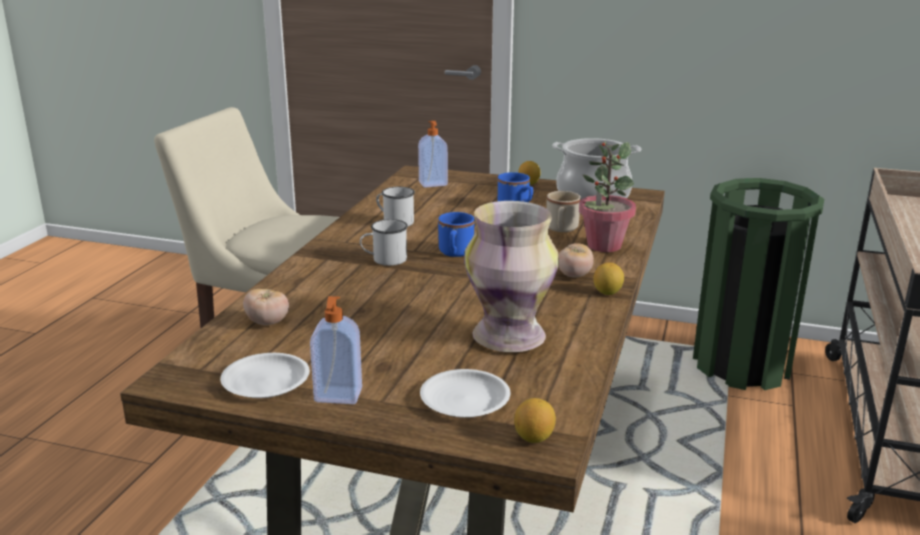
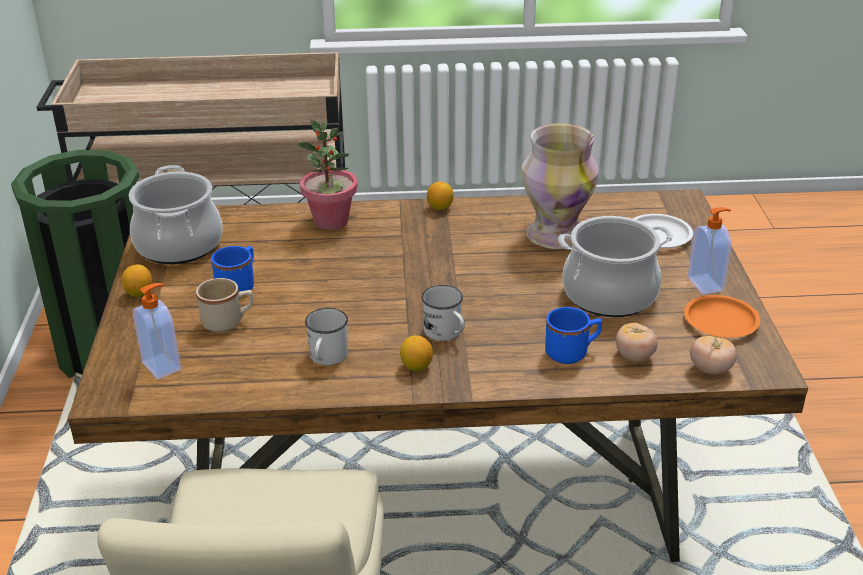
camera: 110 degrees left, 10 degrees up
(265, 381) = (721, 322): white plate -> orange plate
(371, 336) = (609, 295): none -> cooking pot
(455, 253) = (401, 295): blue mug -> blue mug (572, 352)
(534, 437) = (676, 205): lemon -> lemon (416, 366)
(561, 229) = (296, 248): beige mug -> beige mug (228, 322)
(574, 275) = (413, 226): tomato -> tomato (710, 369)

